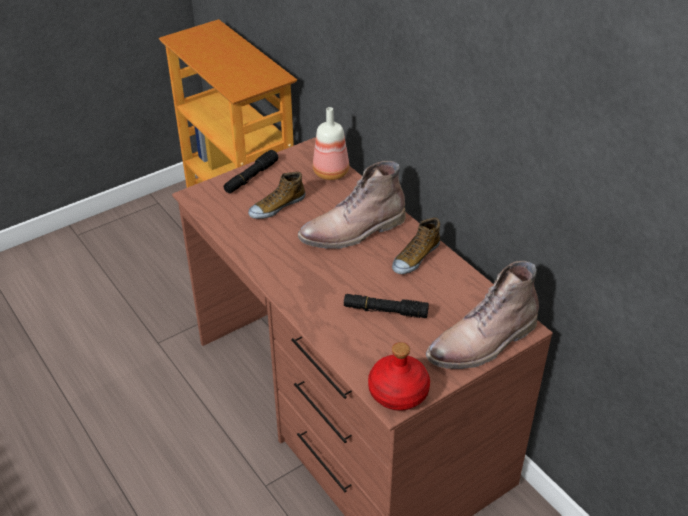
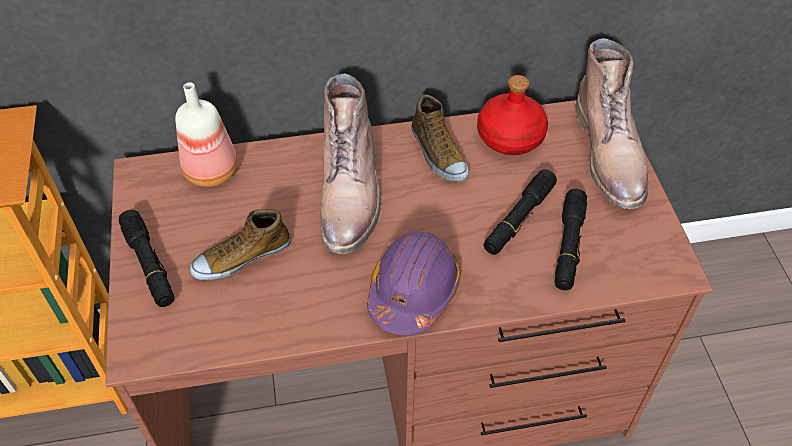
camera: 65 degrees left, 10 degrees up
(277, 206) = (241, 257): shoe -> shoe turned 75 degrees clockwise
(295, 281) = (413, 291): none -> purple hard hat
(378, 341) = (568, 245): none -> black flashlight
(399, 392) = (660, 258): red bottle -> red bottle (510, 136)

